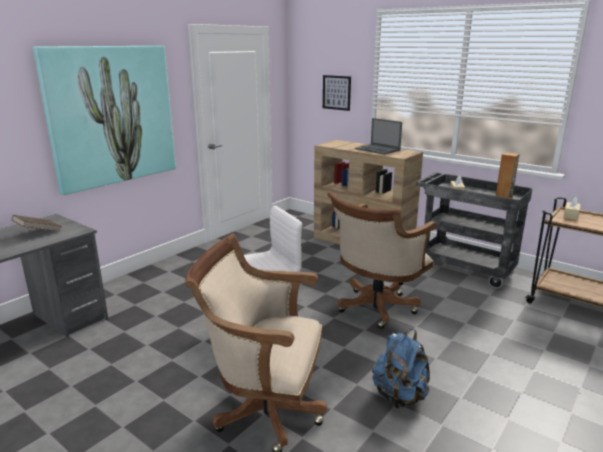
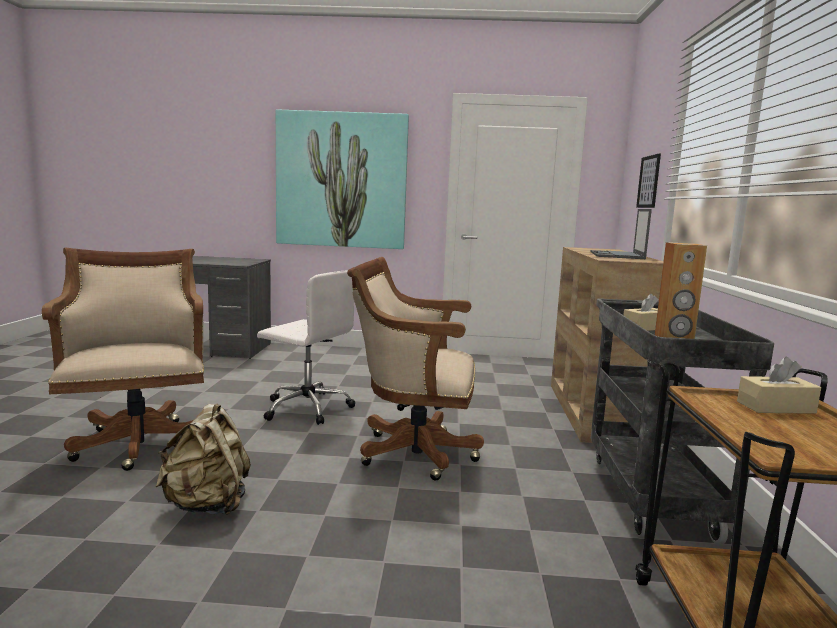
camera: 55 degrees right, 10 degrees down
(38, 232) = (225, 261): brown book -> none
(400, 396) = (207, 505): blue backpack -> beige backpack

